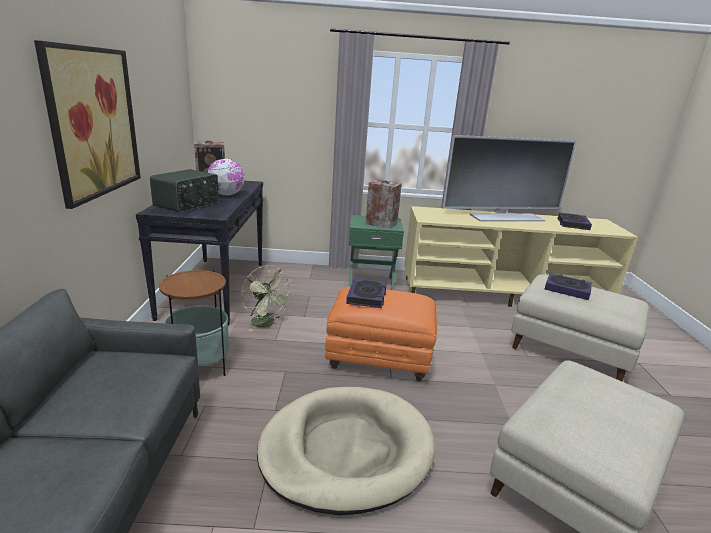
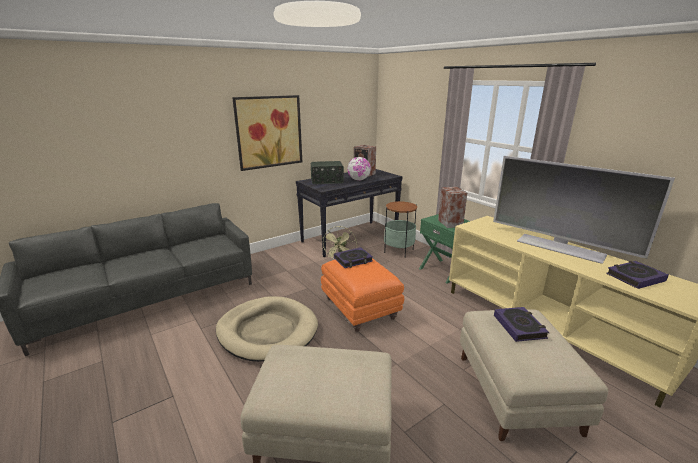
camera: 55 degrees right, 0 degrees up
(199, 367) = (283, 268): side table -> side table (399, 251)

